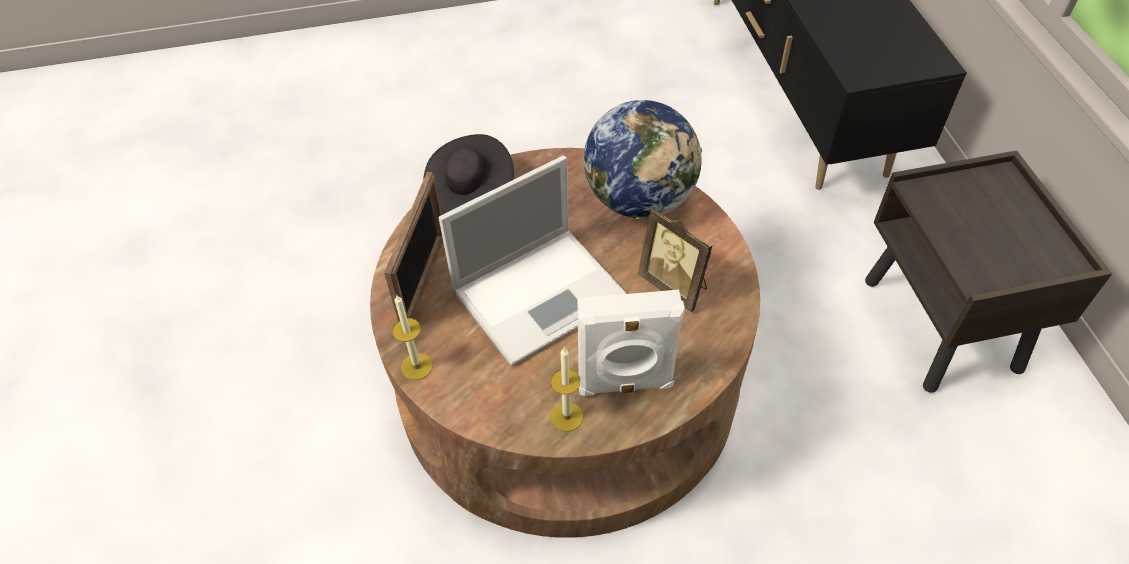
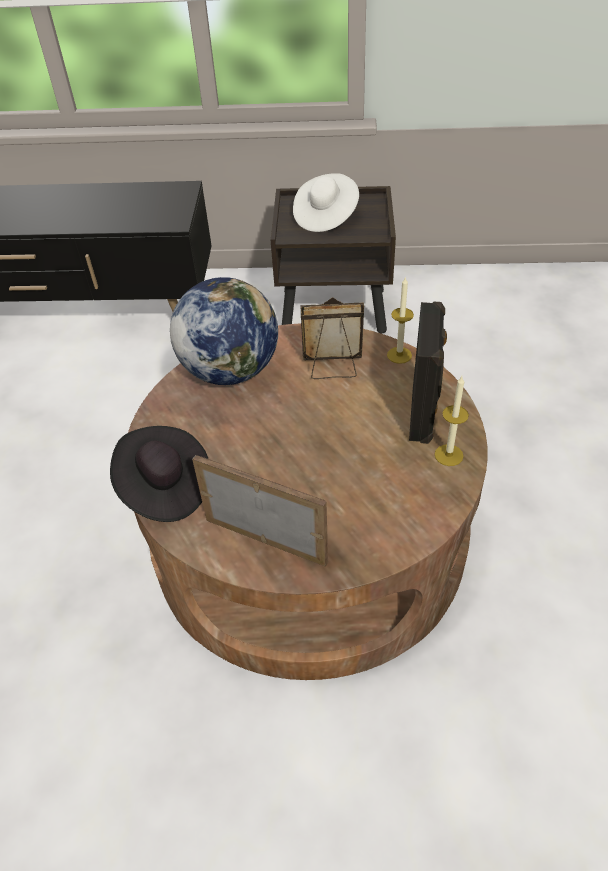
camera: 75 degrees left, 5 degrees down
(416, 366) = (372, 557): candle -> candle (399, 355)
(542, 293) = (312, 451): laptop -> none
(625, 384) = (423, 414): white speaker -> black speaker
(675, 285) = (333, 368): picture frame -> picture frame turned 150 degrees counterclockwise
(987, 218) = (325, 217): none -> white hat

